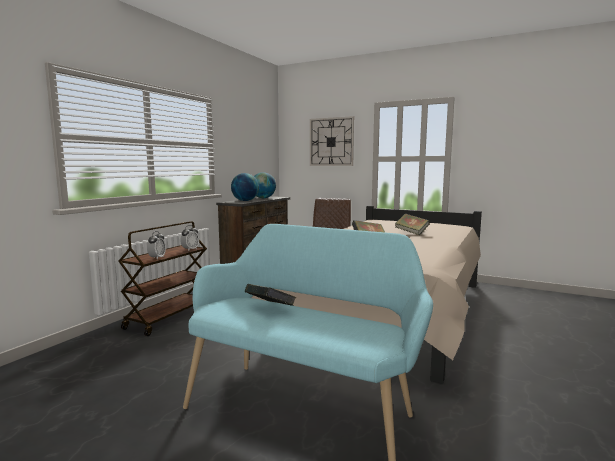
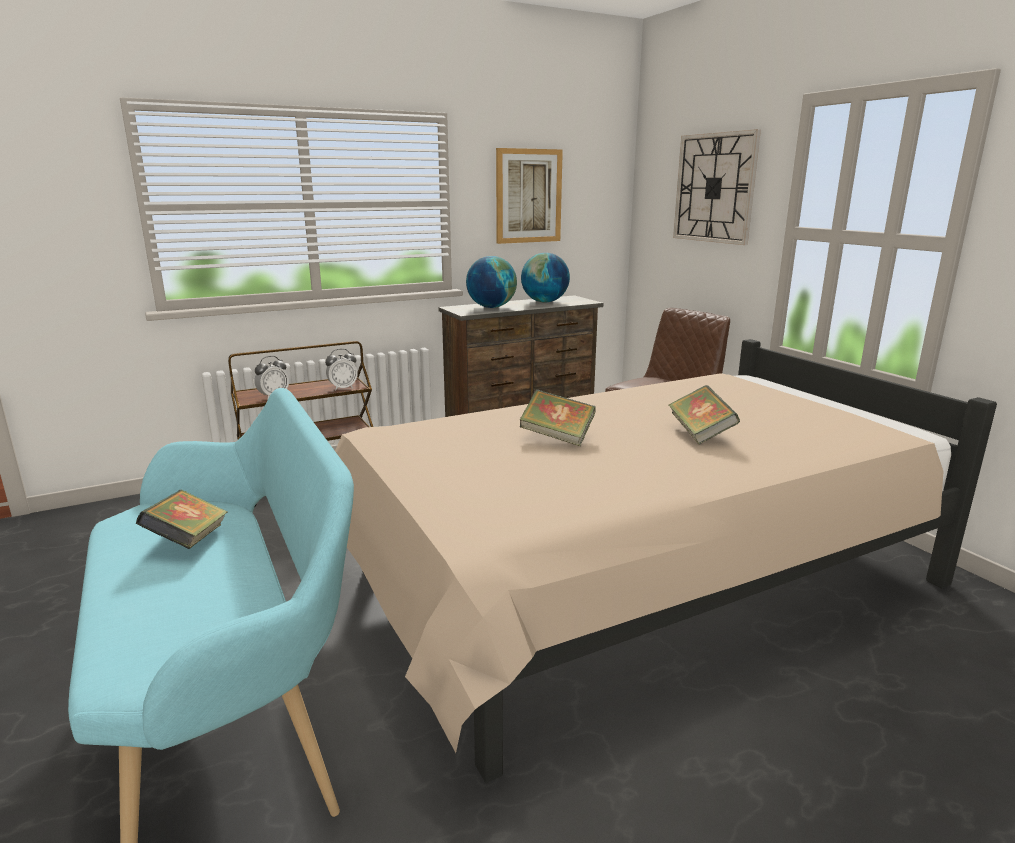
camera: 35 degrees right, 10 degrees up
(243, 144) = (528, 196): none -> picture

